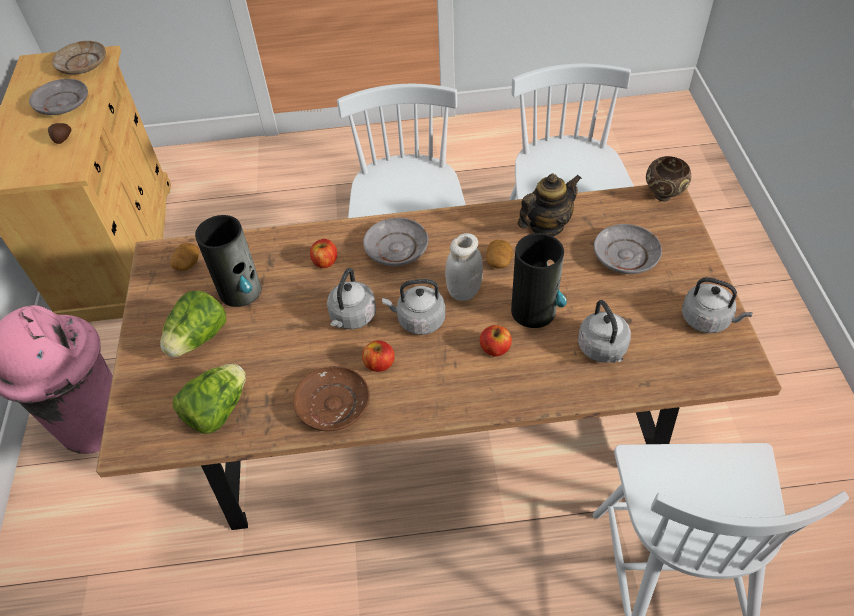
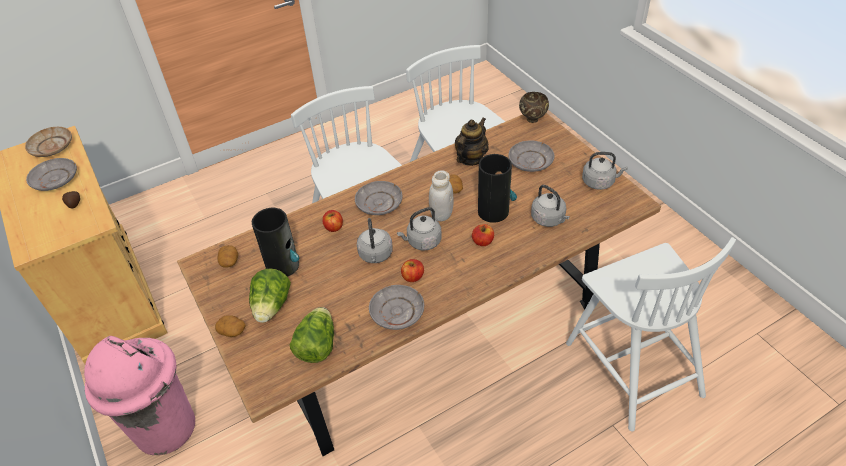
camera: 25 degrees left, 5 degrees down
(140, 352) = (232, 331): none -> potato
(333, 404) = (396, 312): brown plate -> grey plate

